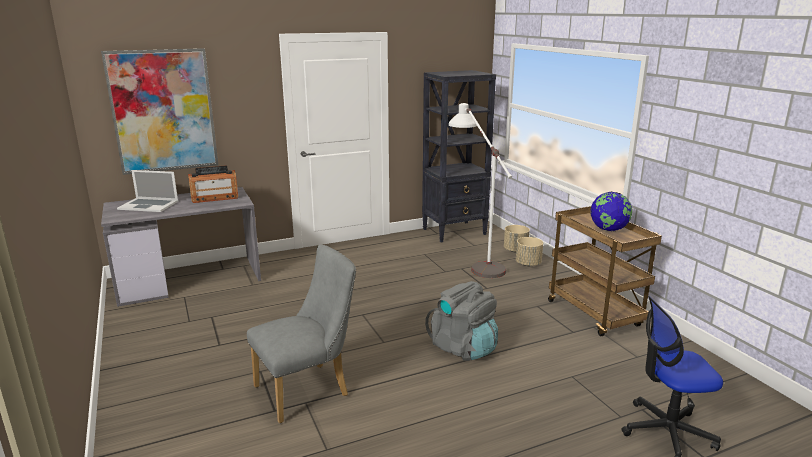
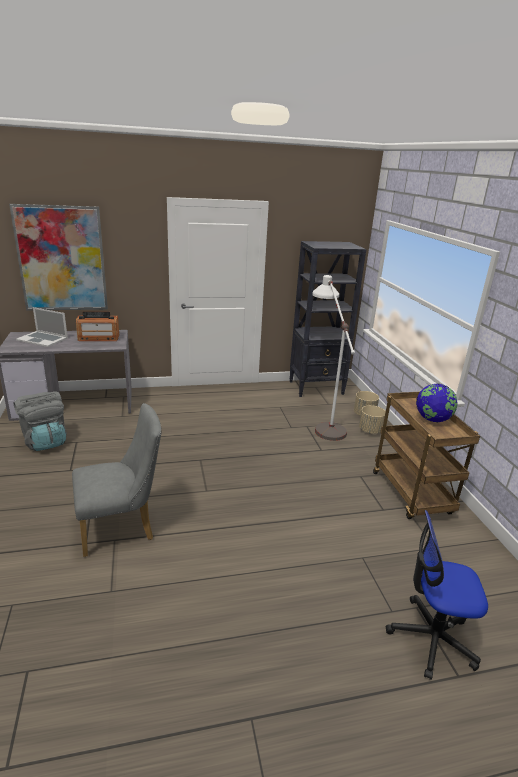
camera: 10 degrees right, 5 degrees up
(463, 348) = (274, 509): grey backpack -> grey backpack (45, 441)

